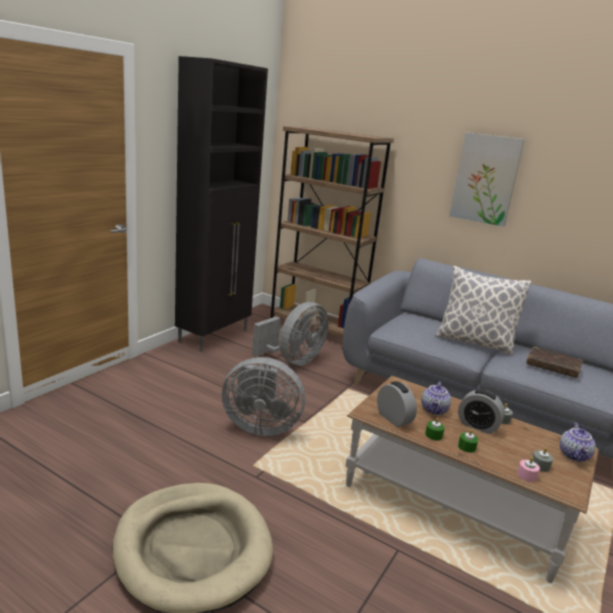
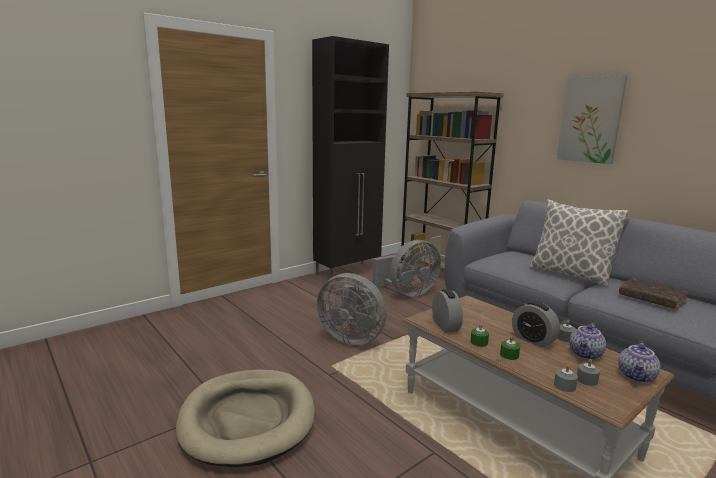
camera: 20 degrees right, 5 degrees down
(434, 410) = (493, 324): teapot -> teapot (586, 354)
(526, 475) = (564, 386): pink candle -> grey candle

